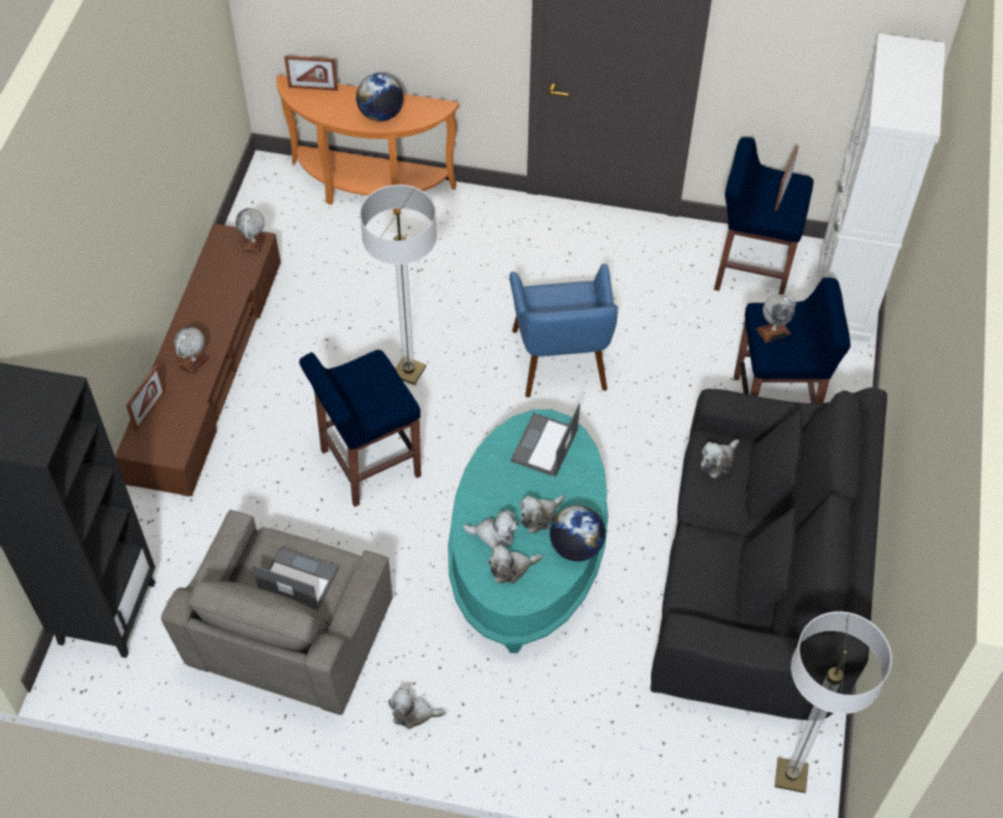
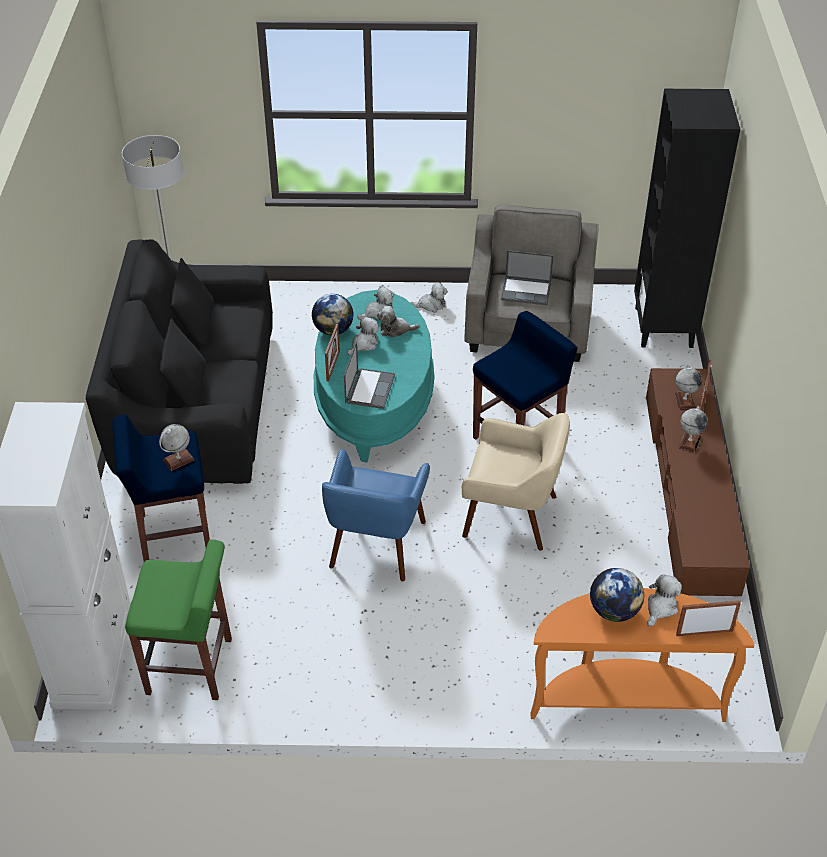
camera: 170 degrees right, 10 degrees down
(254, 243) = (698, 552): globe -> globe (684, 401)
(409, 371) = (511, 516): floor lamp -> beige armchair
(560, 361) = (375, 545): blue armchair -> blue armchair turned 150 degrees counterclockwise
(718, 461) = (227, 395): plush toy -> plush toy (661, 607)
(751, 271) = (191, 667): blue stool -> green stool
(783, 193) = (160, 599): picture frame -> picture frame (333, 366)

